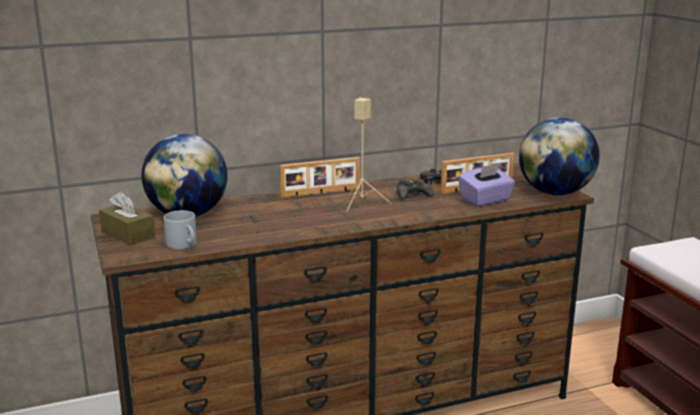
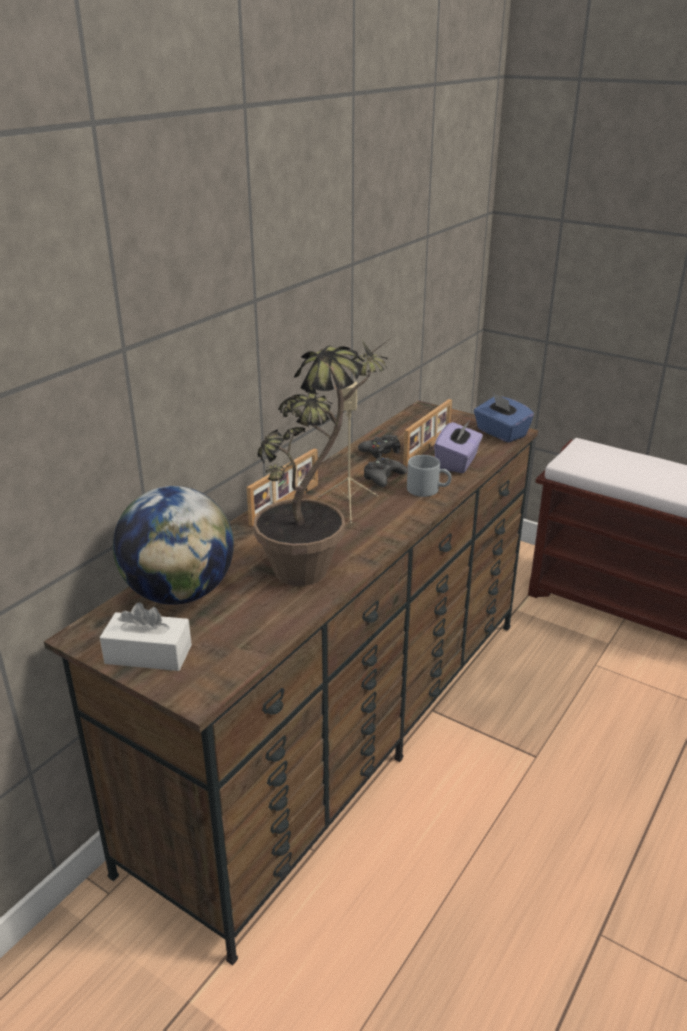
camera: 35 degrees left, 10 degrees up
(128, 234) = (148, 654): brown tissue box -> white tissue box
(184, 245) = (246, 642): grey mug -> grey mug (428, 489)
(288, 224) = (316, 563): none -> potted plant
(555, 193) = (500, 433): globe -> blue tissue box

